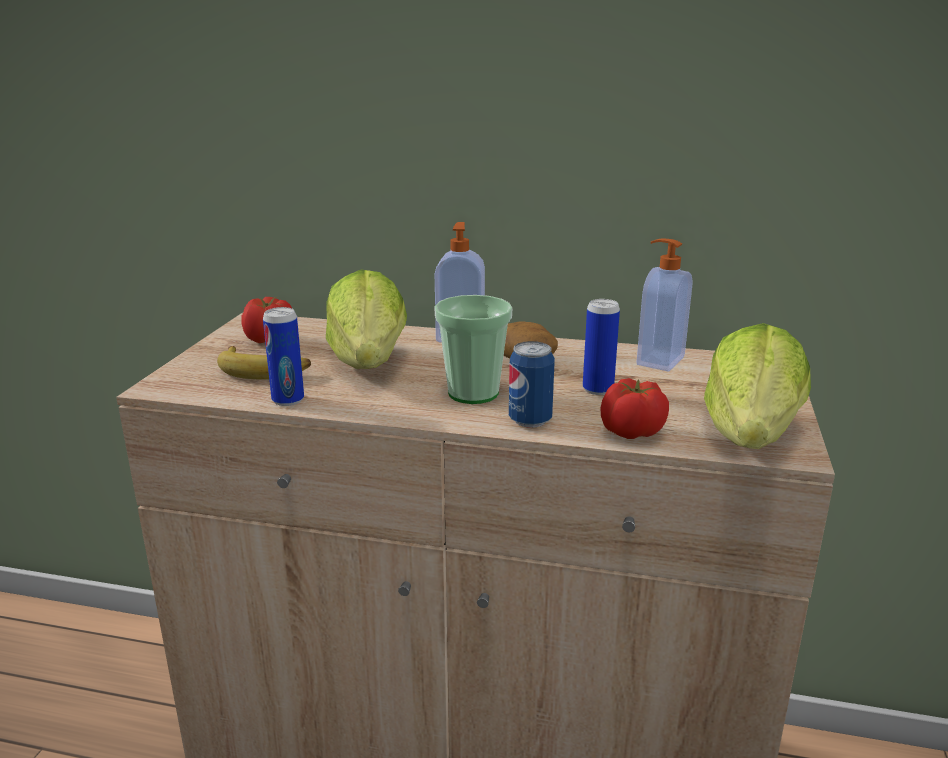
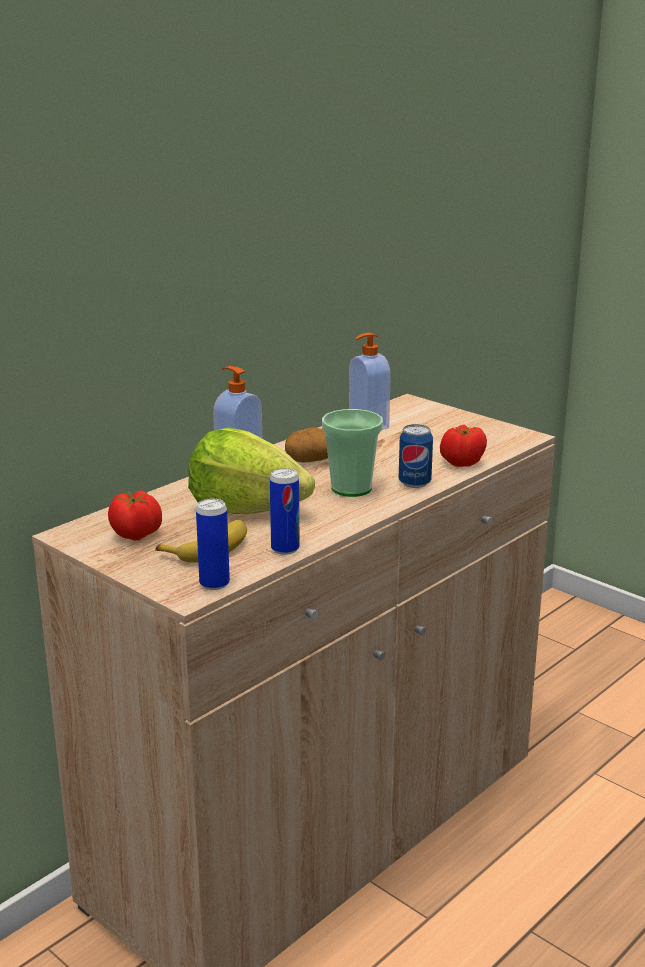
camera: 60 degrees left, 0 degrees up
(598, 389) = (390, 453): can -> can (214, 584)
(750, 436) = (497, 438): lettuce -> none

